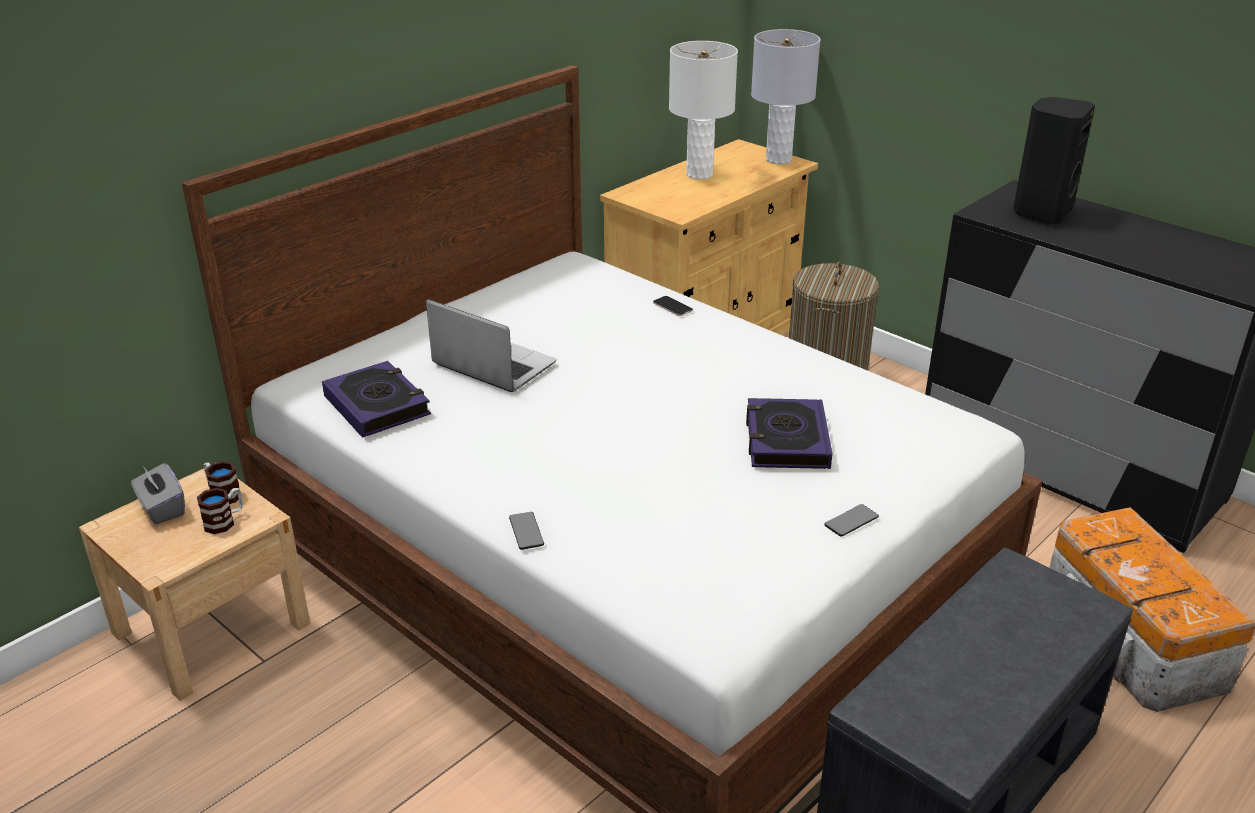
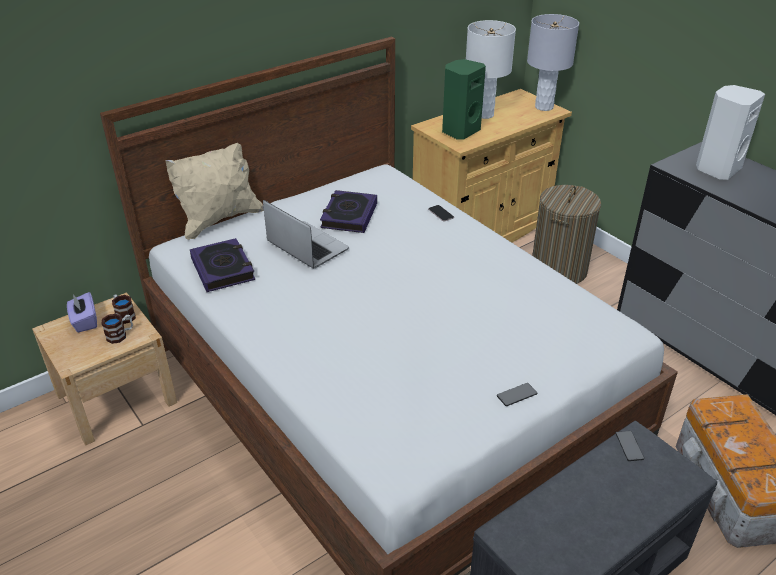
camera: 10 degrees right, 5 degrees up
(162, 509) = (85, 321): grey tissue box -> purple tissue box
(349, 342) = (219, 220): none -> beige pillow
(526, 531) = (292, 375): phone -> phone (629, 446)
(672, 197) = (459, 131): none -> green speaker
(786, 440) = (489, 326): book -> book (349, 216)
(1041, 212) = (717, 169): black speaker -> white speaker

